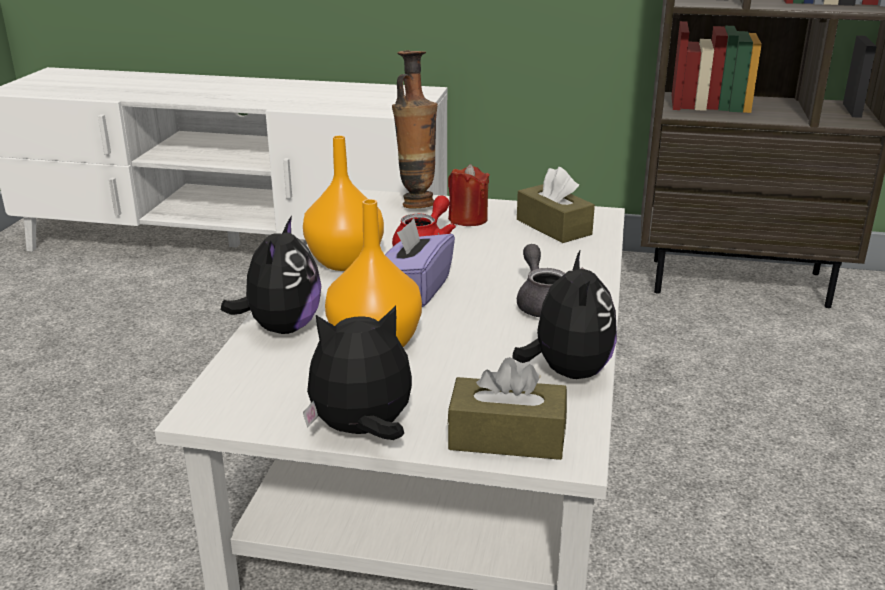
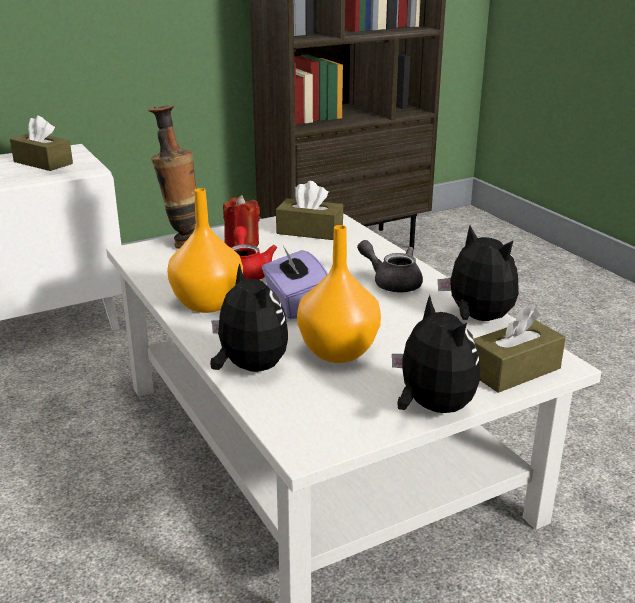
camera: 40 degrees left, 0 degrees up
(363, 431) = (432, 407): plush toy -> plush toy turned 120 degrees clockwise
(384, 97) = (43, 163): none -> brown tissue box

